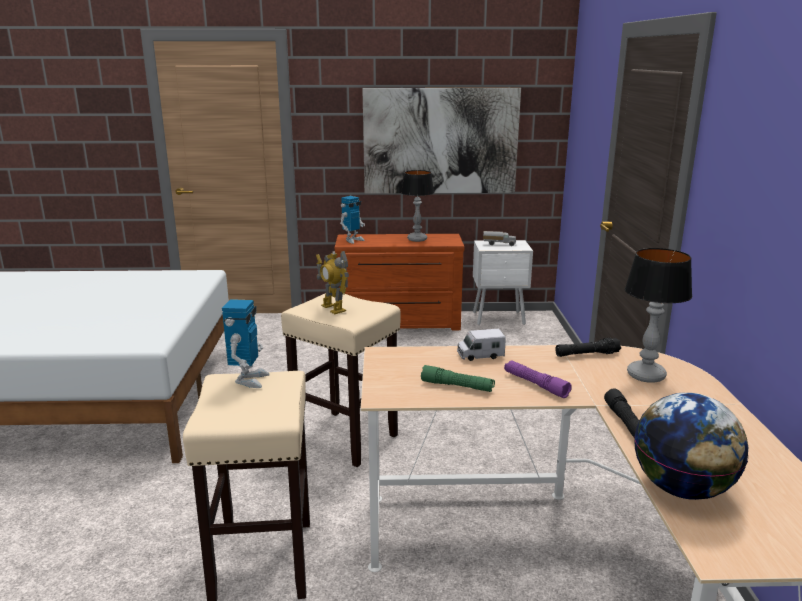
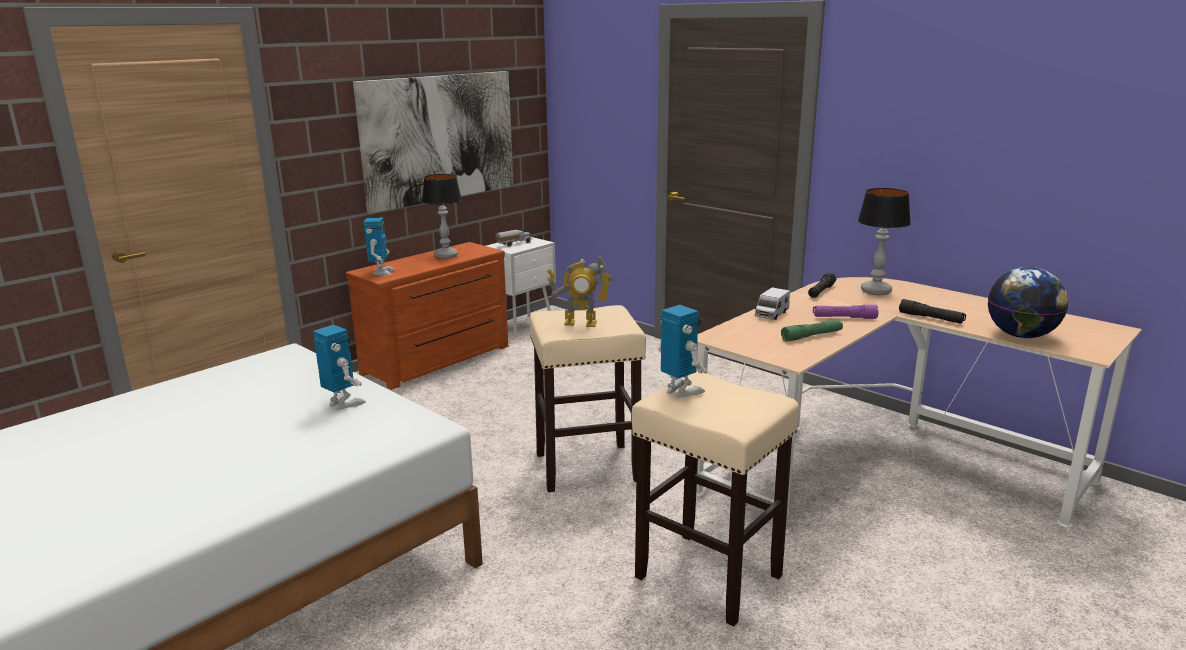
camera: 45 degrees left, 0 degrees up
(154, 312) = (343, 403): none -> toy robot

